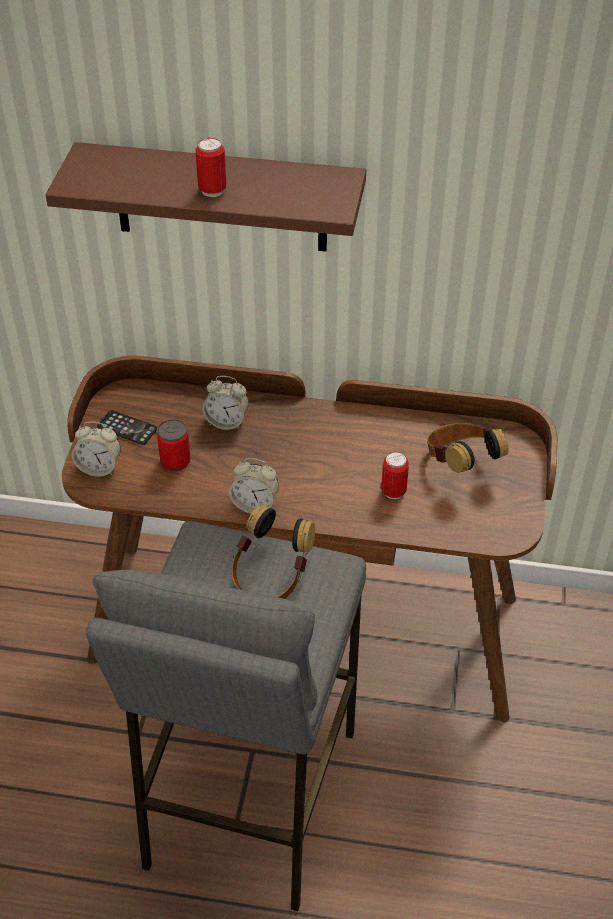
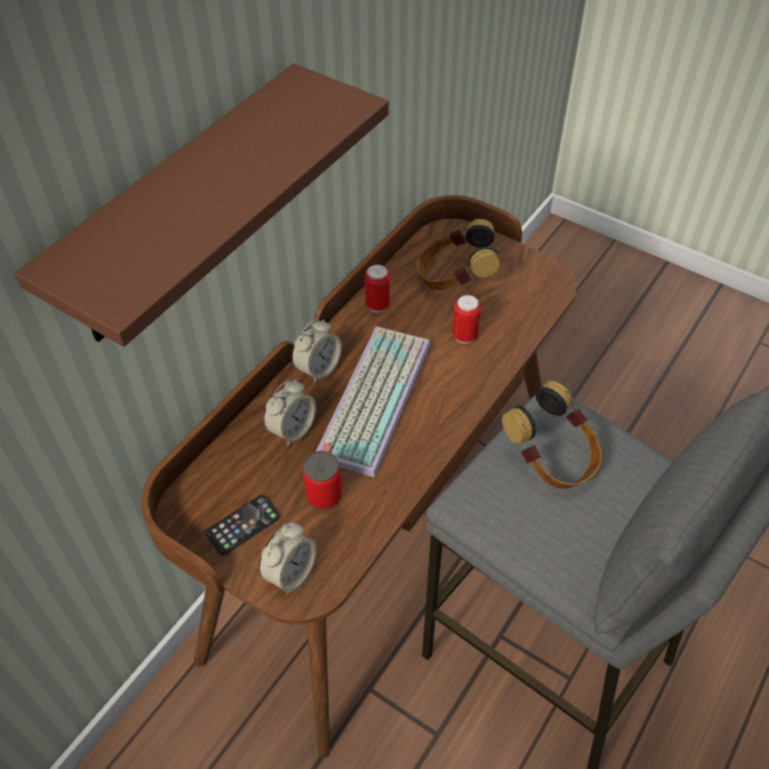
camera: 65 degrees left, 5 degrees up
(212, 191) = (244, 179): can -> can (377, 305)
(255, 505) = (425, 447): alarm clock -> alarm clock (318, 368)
(287, 455) = (372, 396): none -> keyboard

